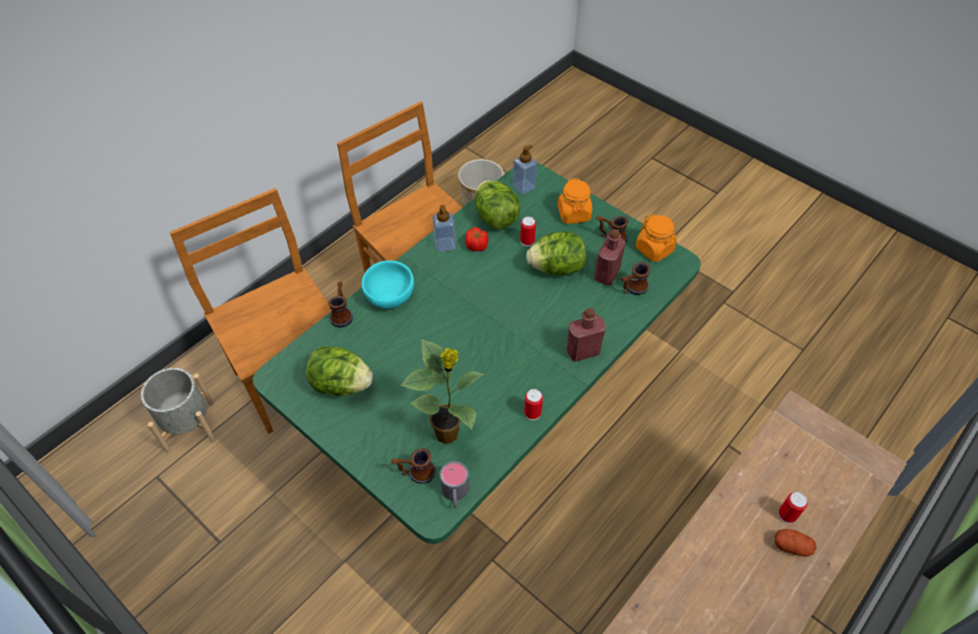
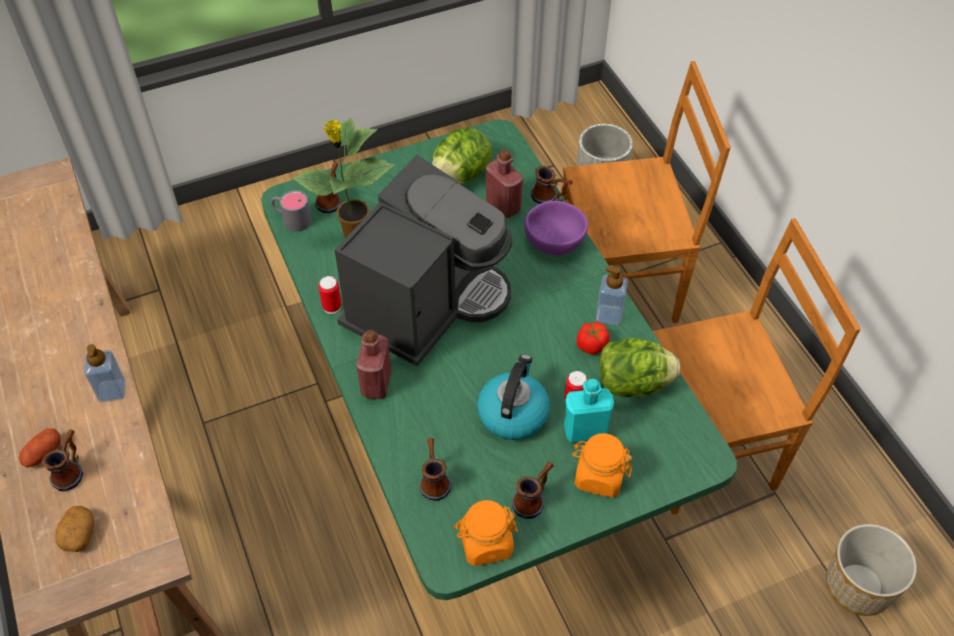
camera: 115 degrees right, 0 degrees up
(391, 295) = (554, 243): turquoise bowl -> purple bowl
(493, 352) = (426, 302): none -> coffee machine
(524, 187) = (679, 439): soap dispenser -> soap dispenser (112, 390)
(546, 229) = (585, 431): none -> turquoise bottle
(556, 268) = (512, 413): lettuce -> kettle
(606, 274) = (473, 463): red bottle -> red bottle (503, 206)
(787, 515) = (71, 470): can -> mug
(823, 475) = (78, 534): none -> potato

